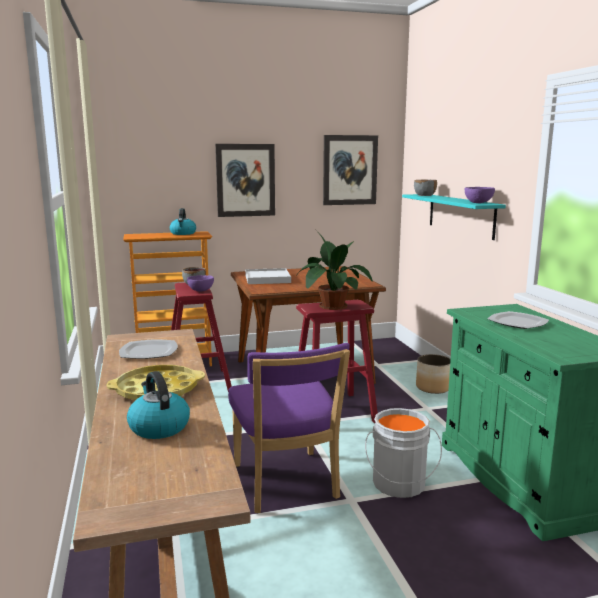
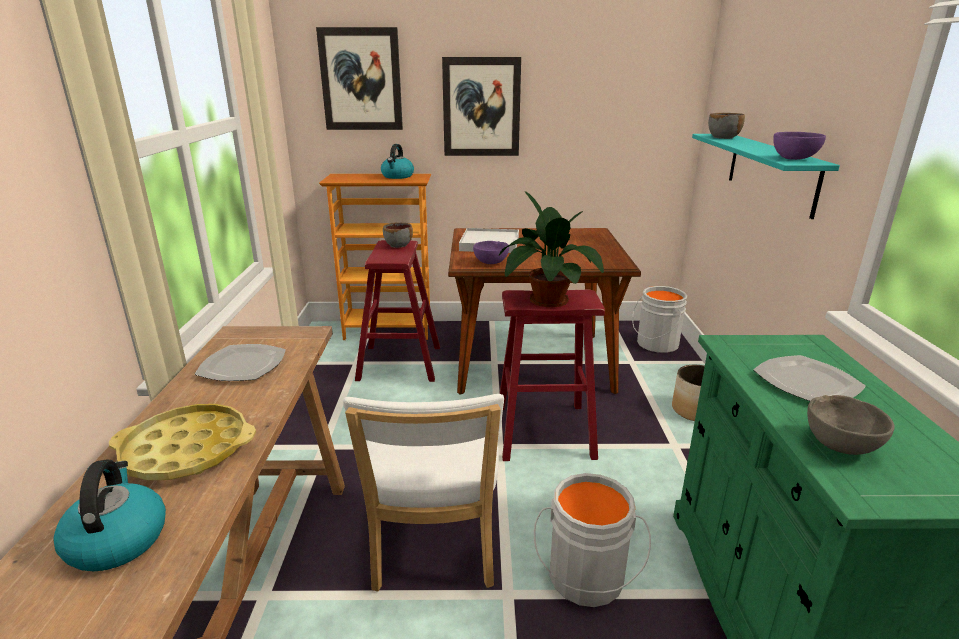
camera: 15 degrees right, 10 degrees up
(201, 291) = (399, 256): purple bowl -> purple bowl (491, 263)
(286, 484) = (434, 547): purple chair -> white chair
(349, 170) = (627, 94): picture -> picture (361, 79)
(389, 352) = (655, 344): none -> grey bucket
(546, 343) = (841, 446): none -> grey bowl

